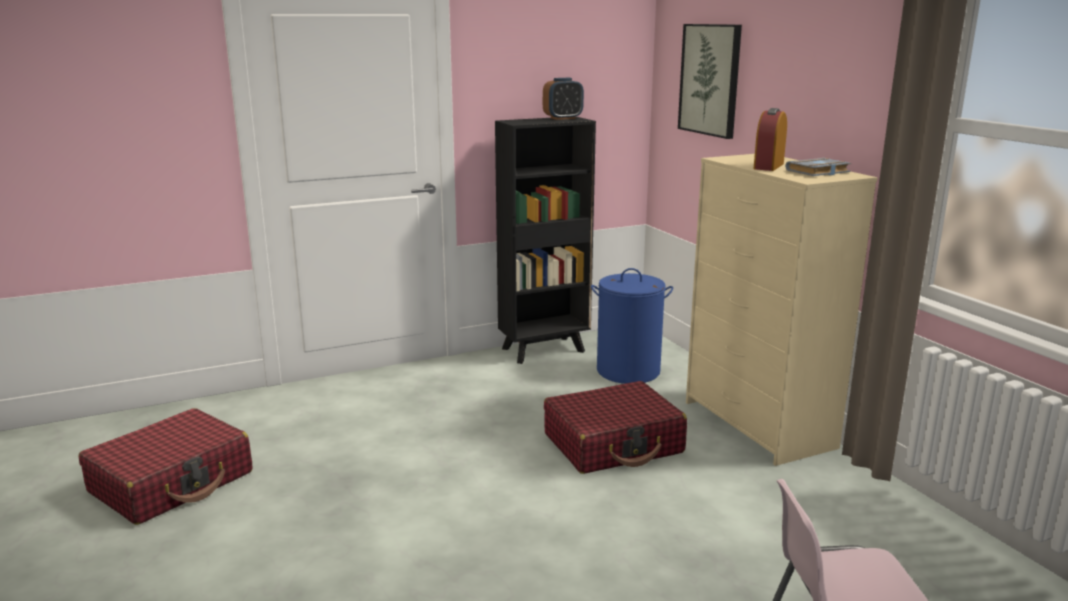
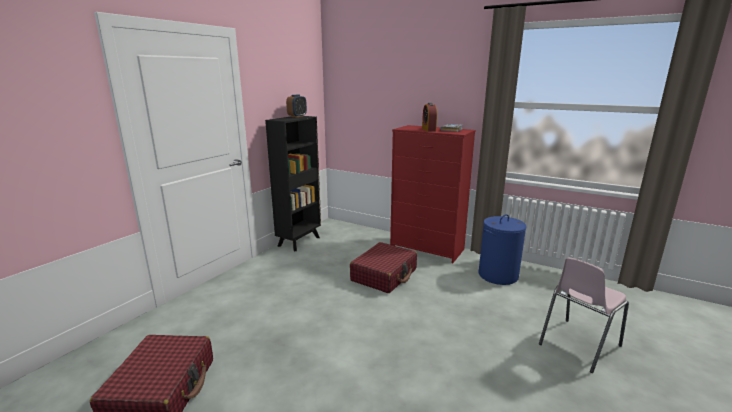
camera: 35 degrees left, 0 degrees up
(628, 371) = (350, 241): blue laundry basket -> blue laundry basket (498, 275)
(710, 79) = (366, 93): picture -> none
(759, 425) = (427, 249): beige dresser -> red dresser

